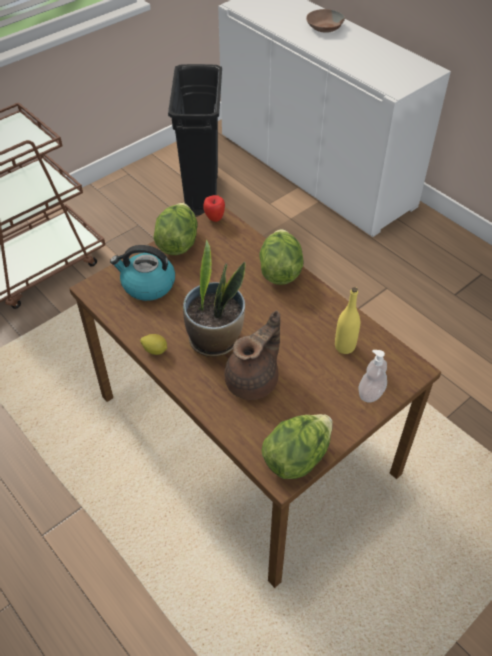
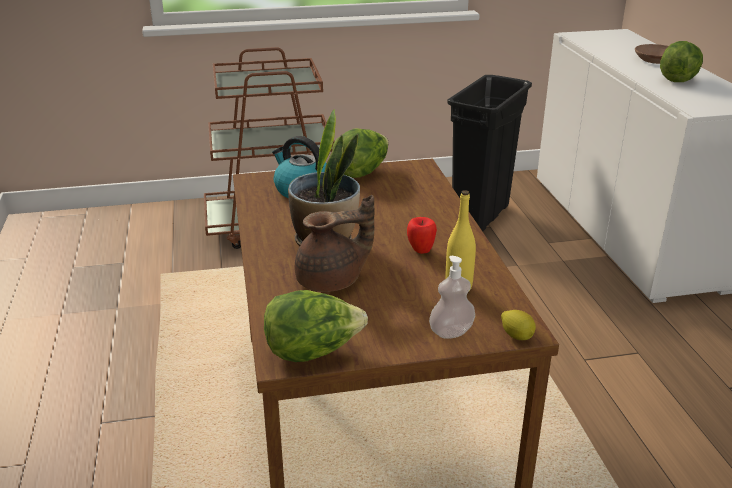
camera: 30 degrees right, 20 degrees down
(155, 350) = (261, 232): lemon -> lemon (517, 336)
(214, 219) = (415, 166): apple -> apple (421, 251)
(280, 271) = (444, 215): lettuce -> lettuce (678, 79)

